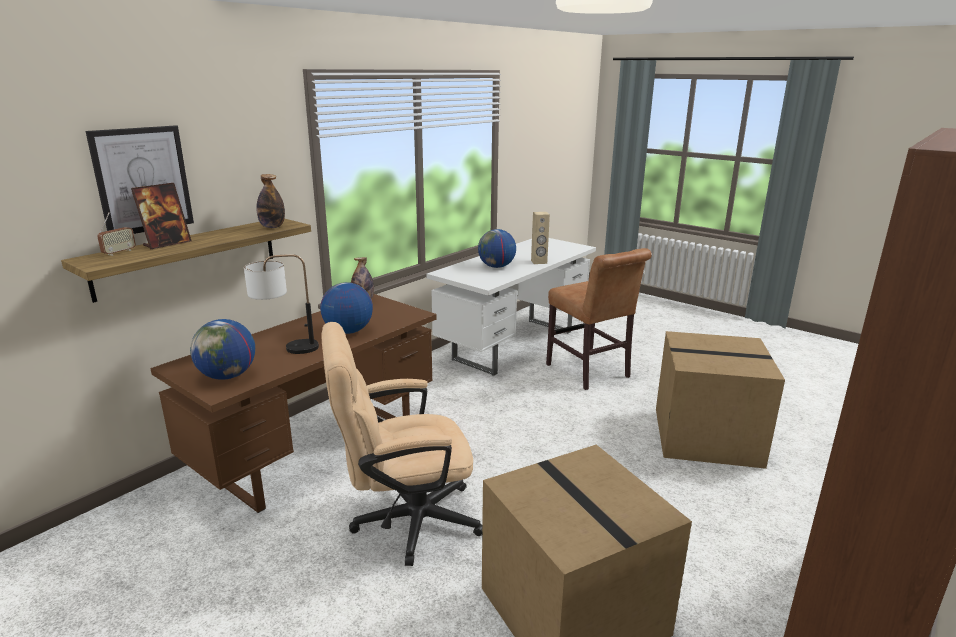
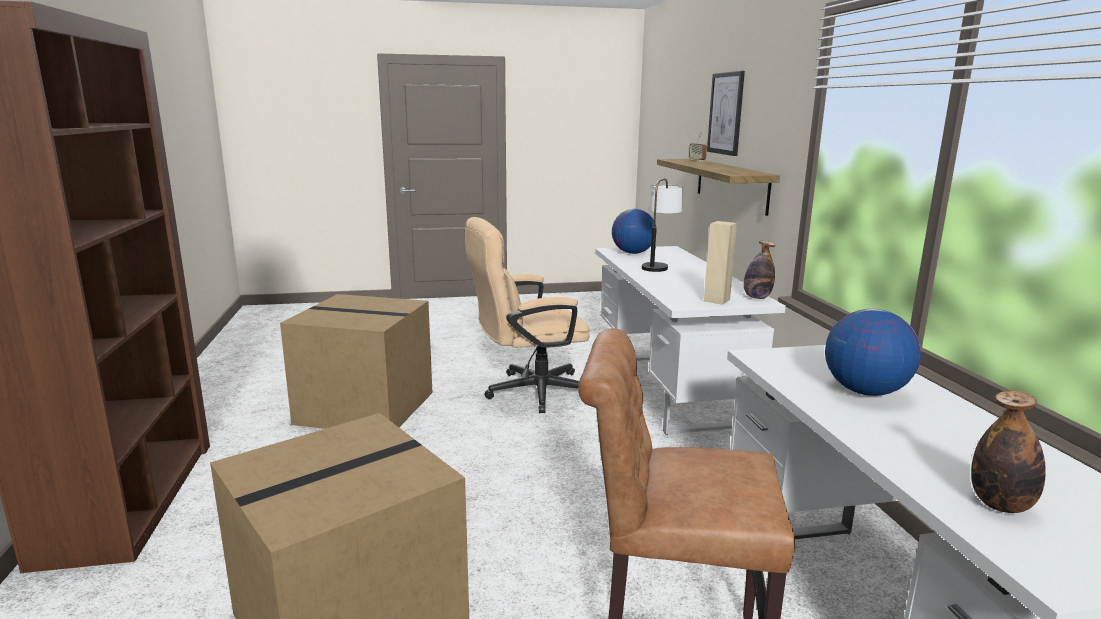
camera: 130 degrees right, 5 degrees down
(167, 244) = (708, 163): picture frame -> none
(272, 227) = (734, 172): bottle -> bottle (1000, 505)
(319, 451) = (668, 390): brown desk -> white desk
(348, 331) = (670, 281): globe -> none
(404, 522) = (529, 392): beige office chair -> beige office chair turned 135 degrees counterclockwise
(539, 262) = (878, 439): beige speaker -> beige speaker (716, 300)

